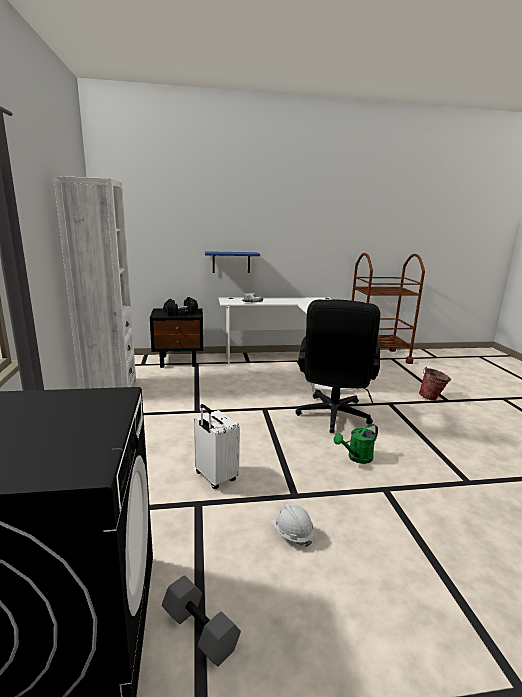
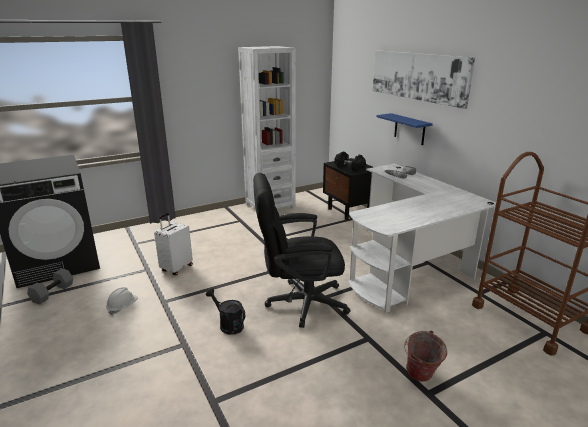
camera: 70 degrees right, 5 degrees up
(234, 213) = (418, 76): none -> picture
(356, 458) = (228, 325): green watering can -> black watering can

